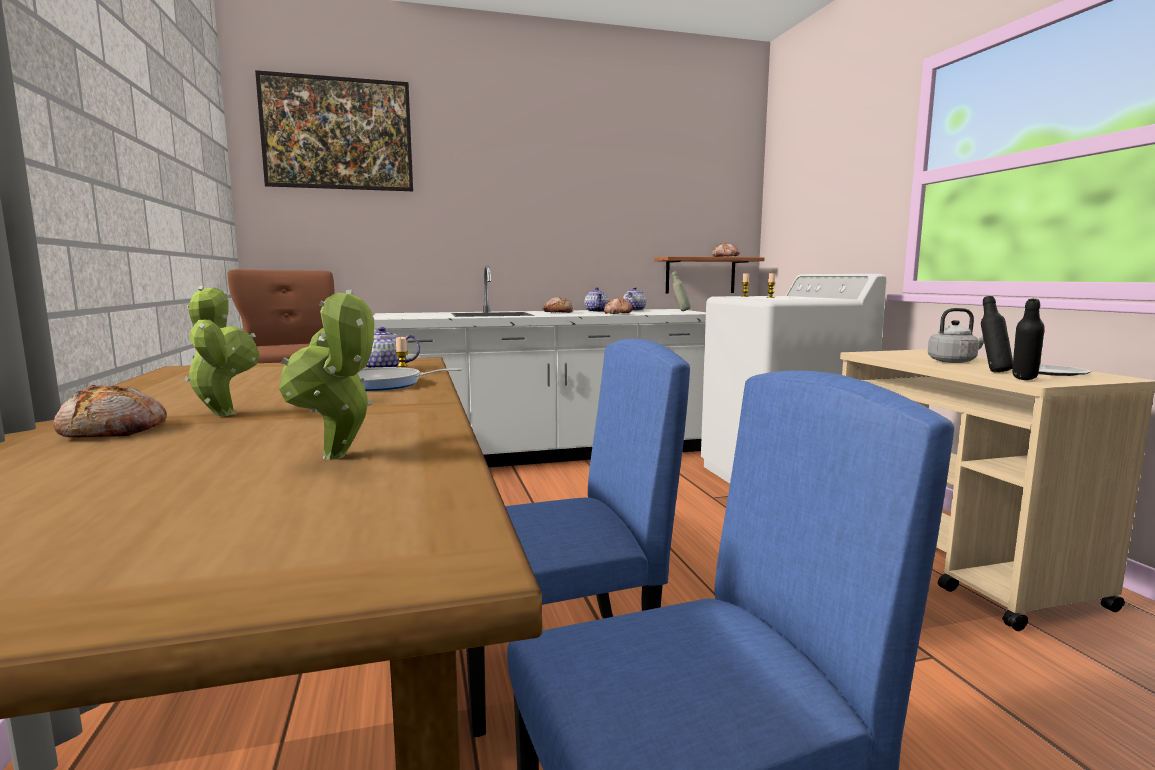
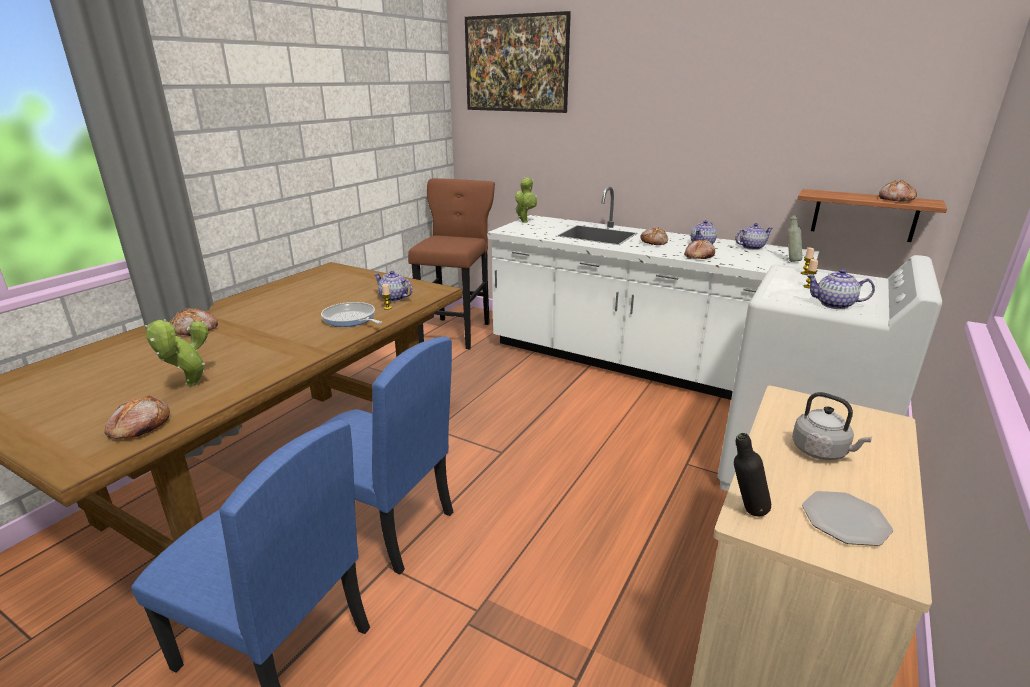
camera: 45 degrees right, 15 degrees up
(223, 413) = (244, 327): potted plant -> potted plant (525, 221)
(404, 501) = (139, 427): none -> bread
(812, 298) = (835, 305): none -> teapot
(992, 371) = (781, 485): black bottle -> none

